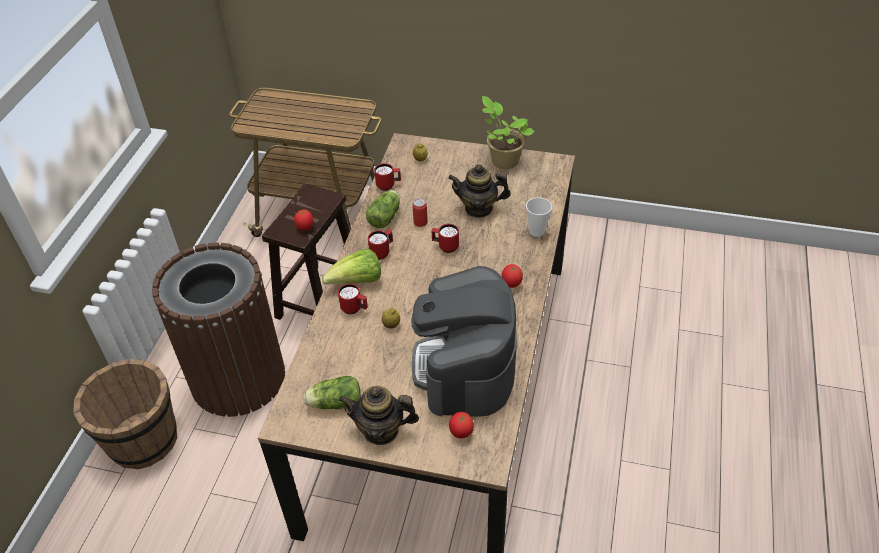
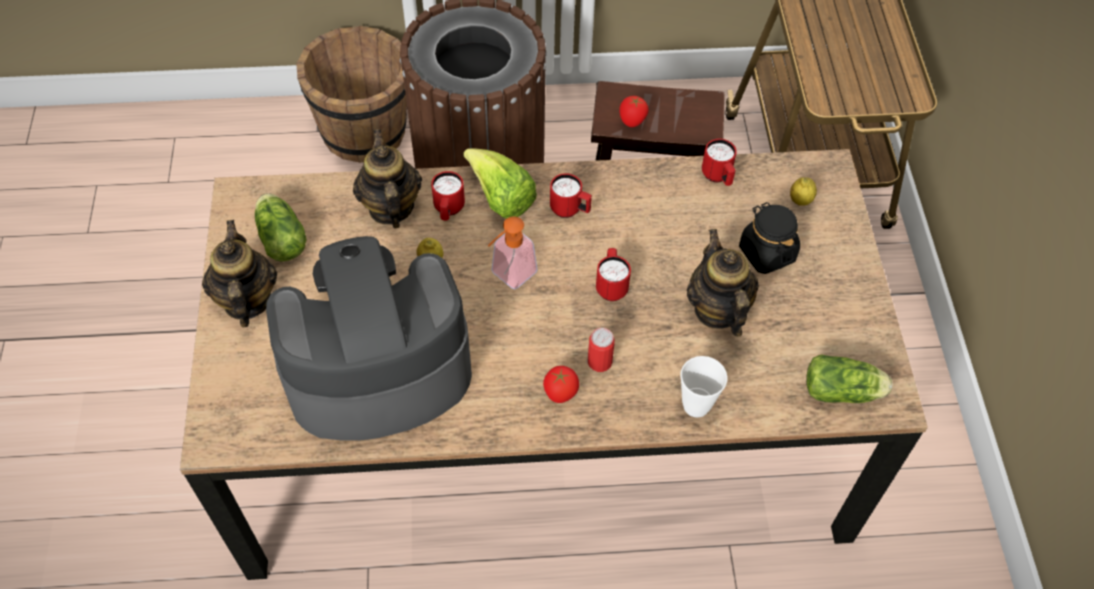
camera: 70 degrees right, 10 degrees up
(337, 338) = (390, 207): none -> teapot
(386, 216) = (648, 193): lettuce -> lettuce (844, 391)
(419, 290) = (508, 276): none -> soap dispenser
(420, 222) = (652, 239): can -> can (599, 361)
(449, 181) = (766, 253): none -> black jar
(461, 433) = (258, 394): tomato -> none
(503, 160) = (856, 317): potted plant -> none

